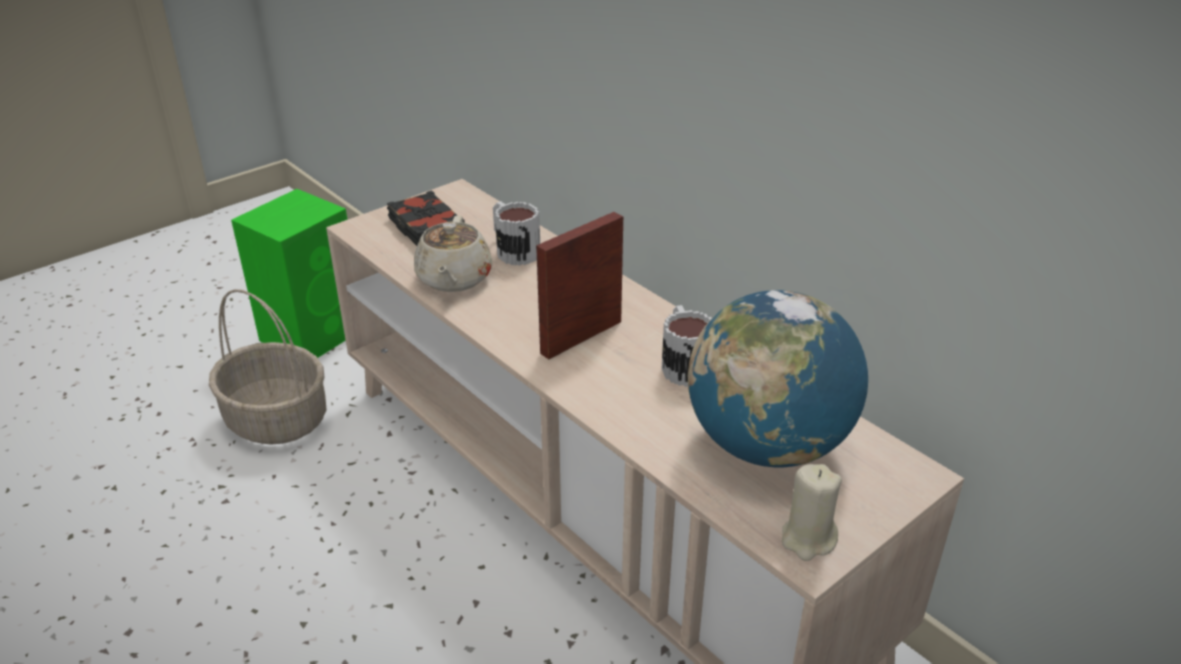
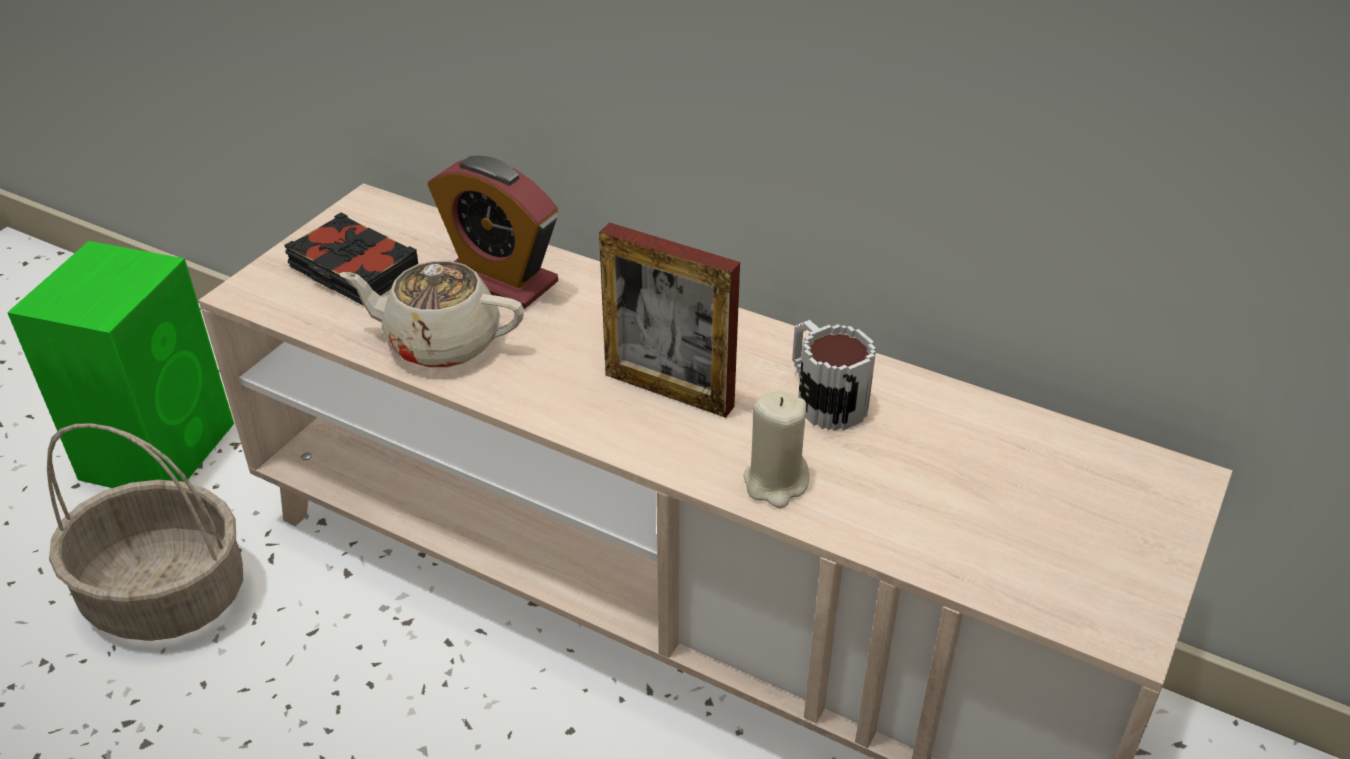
camera: 20 degrees left, 5 degrees up
(454, 279) = (441, 342): beige teapot -> beige teapot turned 120 degrees clockwise
(513, 250) = (500, 280): mug -> alarm clock
(581, 337) = (669, 390): picture frame -> picture frame turned 90 degrees counterclockwise
(768, 445) = (990, 487): globe -> none
(808, 539) = (1110, 605): beige candle -> beige candle (775, 482)

